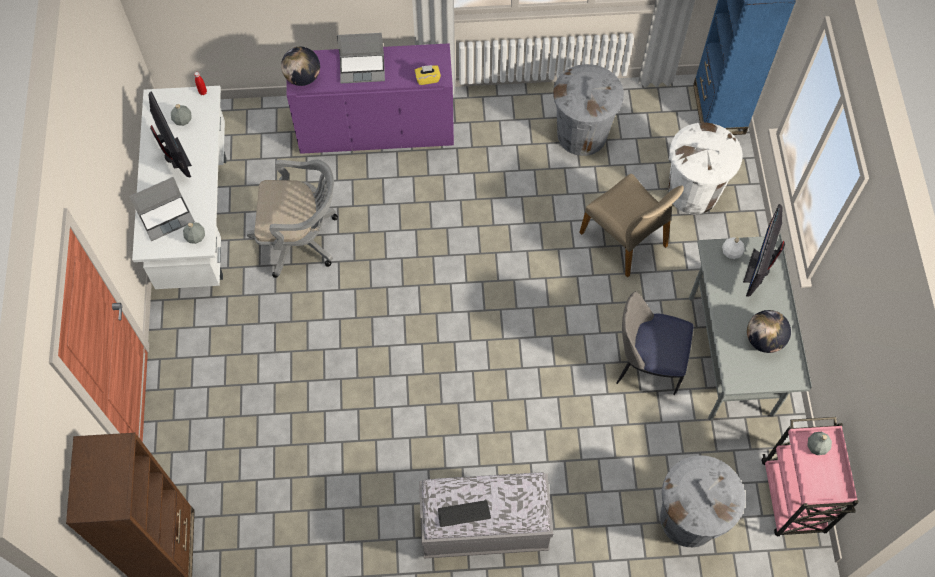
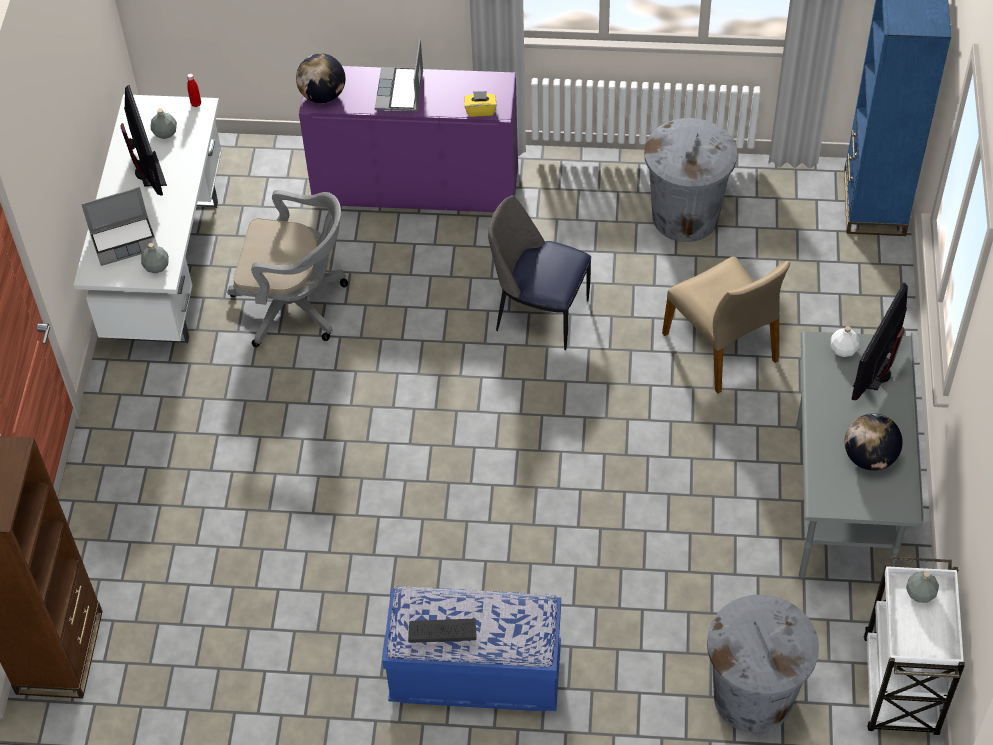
camera: 10 degrees right, 10 degrees down
(363, 68) = (400, 91): laptop -> laptop turned 90 degrees clockwise
(484, 527) = (475, 675): grey bench -> blue bench
(647, 363) = (727, 501): chair -> chair (539, 313)
(693, 192) = (823, 299): white trash can -> none
(793, 498) = (900, 688): pink cart -> white cart

